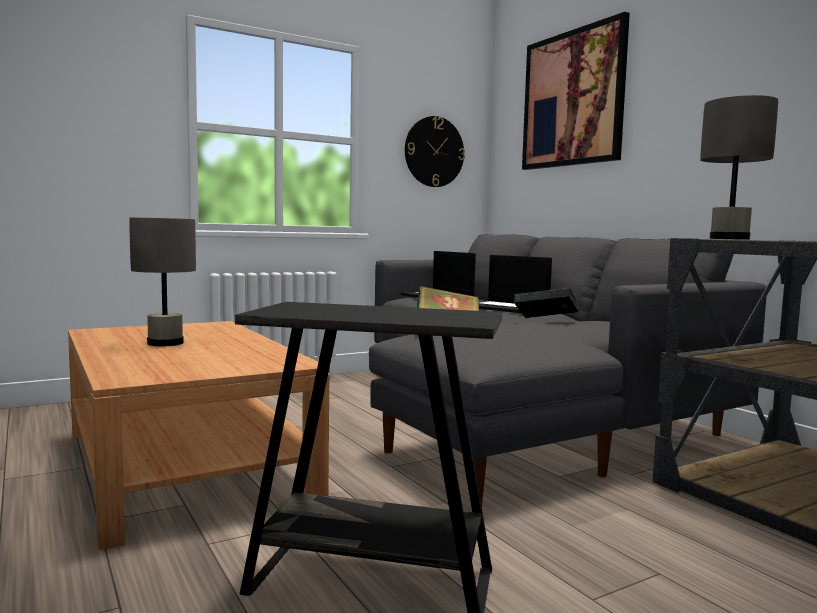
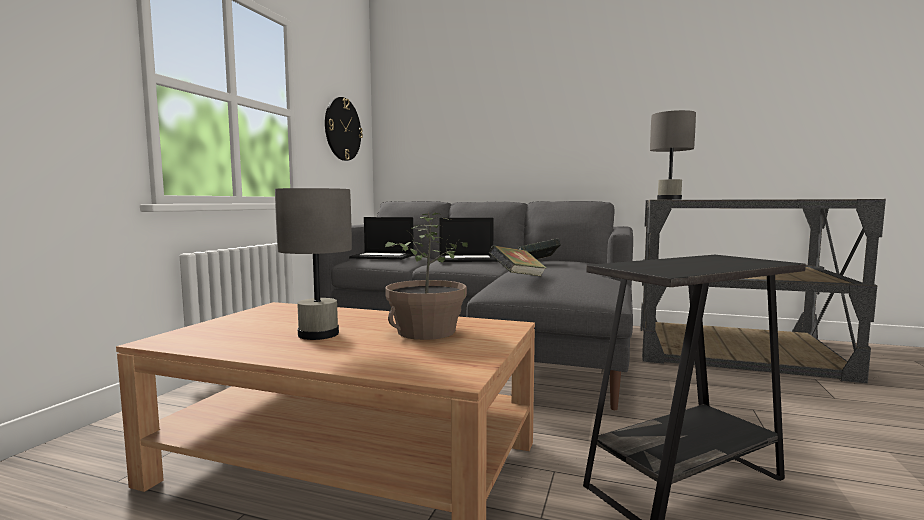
camera: 40 degrees left, 0 degrees up
(226, 355) = (426, 331): none -> potted plant
(572, 99) = (462, 96): picture -> none

